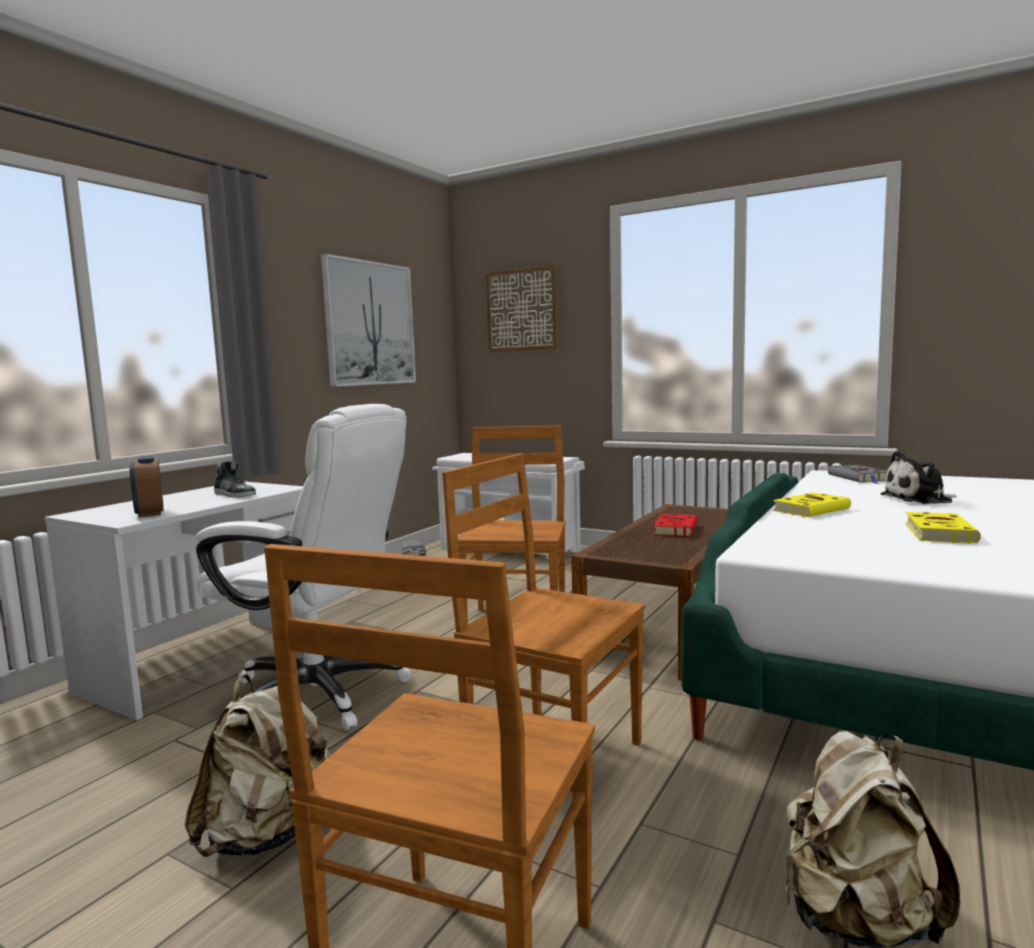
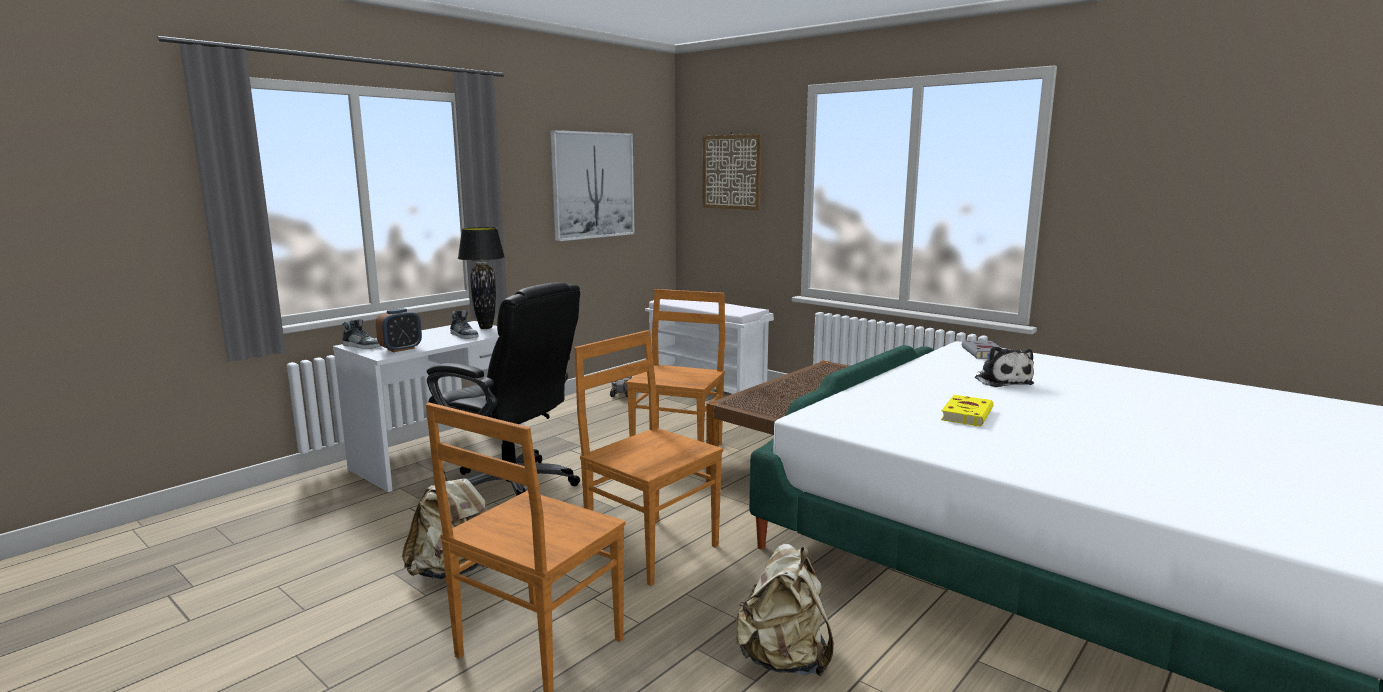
camera: 10 degrees right, 5 degrees up
(90, 514) = (362, 346): none -> shoe
(149, 513) = (401, 349): alarm clock -> alarm clock turned 120 degrees counterclockwise
(260, 486) = (486, 328): none -> black table lamp
(317, 692) = (511, 486): white office chair -> black office chair
(675, 529) = (808, 386): red book -> none
(812, 509) = (898, 383): yellow book -> none
(920, 499) = (1002, 381): plush toy -> plush toy turned 105 degrees counterclockwise

